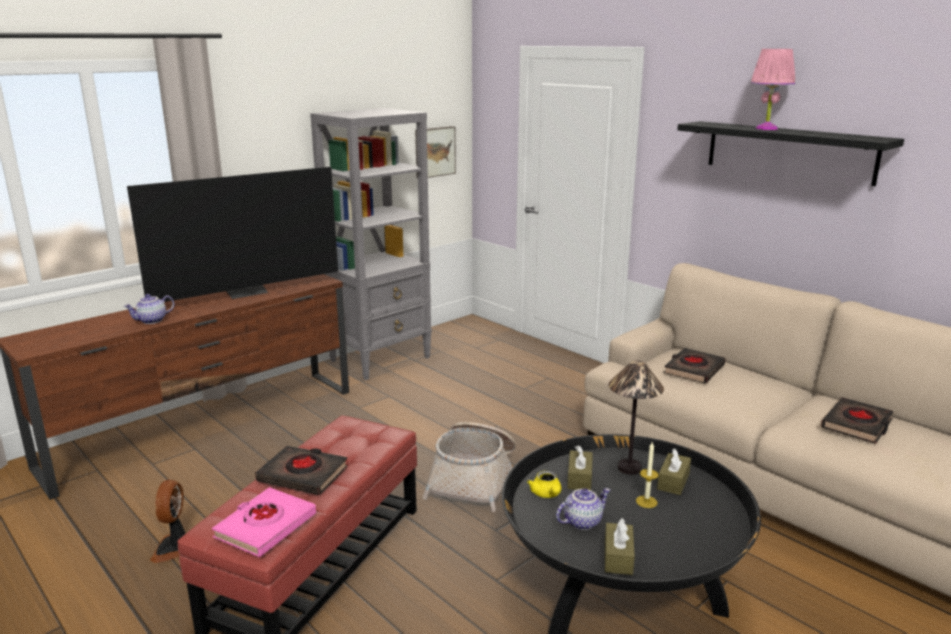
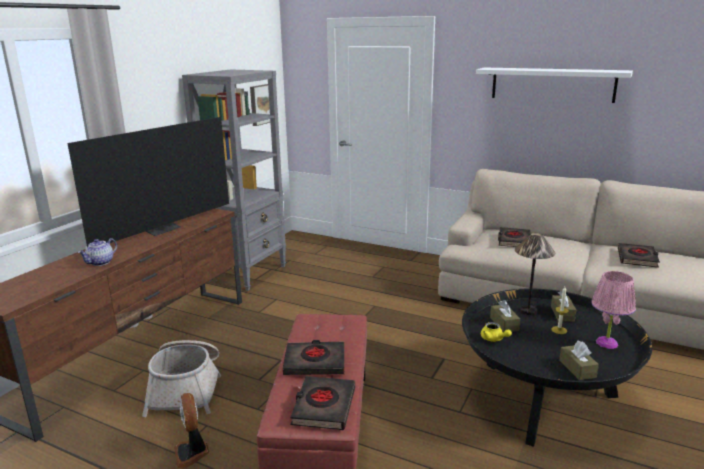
camera: 20 degrees left, 0 degrees up
(265, 527) = (323, 407): pink book -> black book
(474, 479) = (388, 346): basket -> basket (187, 388)
(582, 521) = (533, 351): teapot -> none
(767, 128) = (540, 69): pink table lamp -> pink table lamp (607, 343)
(789, 152) = (552, 84): black shelf -> white shelf

